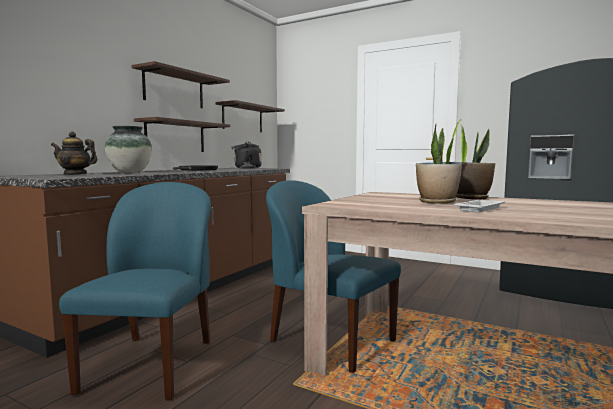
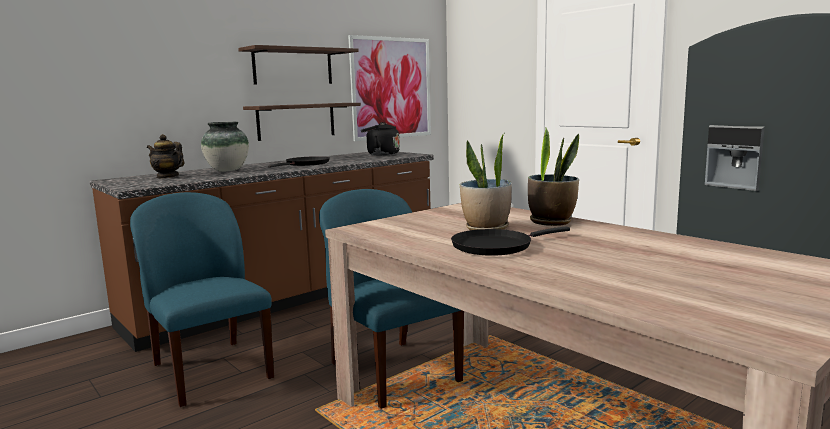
camera: 20 degrees right, 5 degrees up
(151, 364) = (210, 370): blue chair -> blue chair turned 60 degrees counterclockwise
(242, 118) = (391, 88): shelf -> picture
(480, 209) = (496, 246): white tray -> black frying pan

